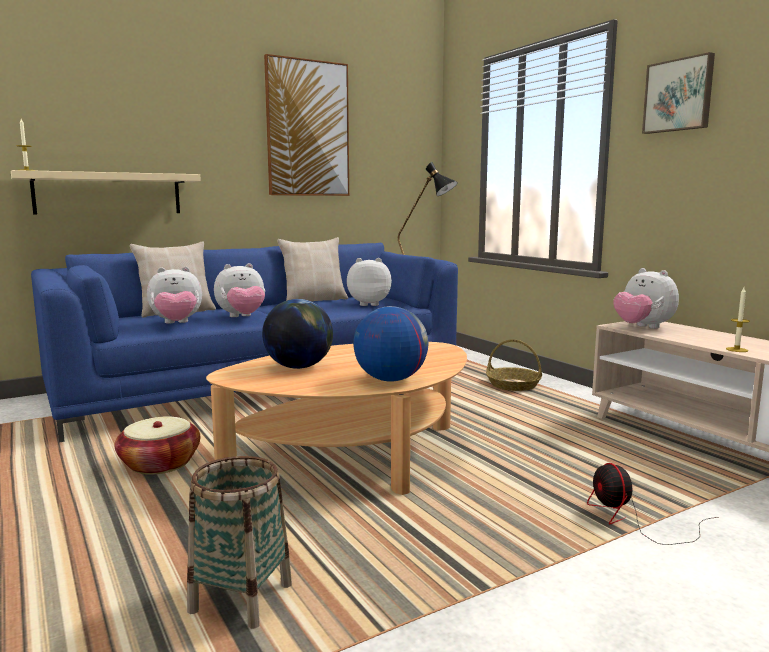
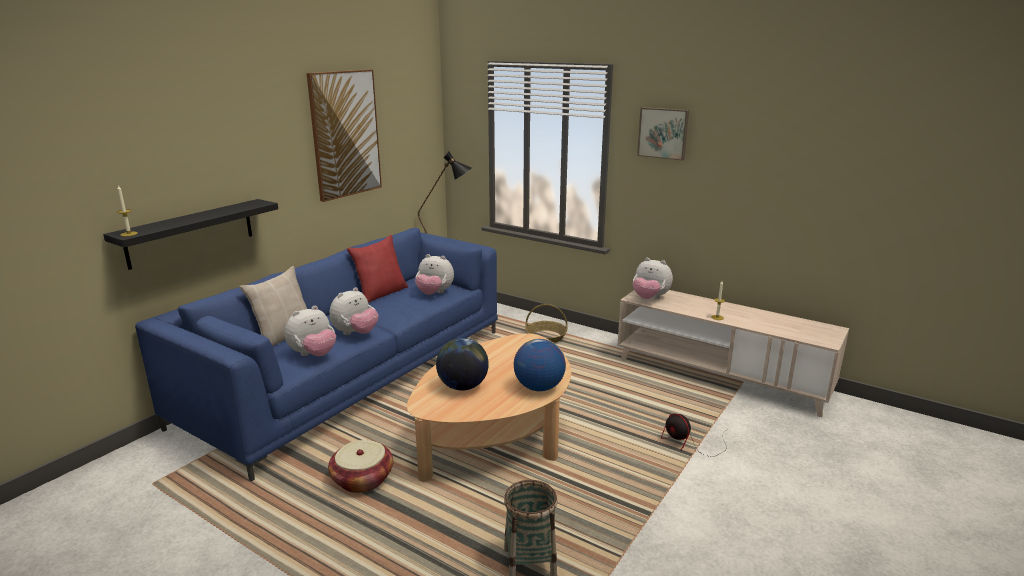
camera: 25 degrees left, 10 degrees up
(108, 193) = (191, 233): beige shelf -> black shelf
(314, 300) = (381, 293): beige pillow -> red pillow
(369, 304) = (434, 293): plush toy -> plush toy turned 135 degrees counterclockwise

